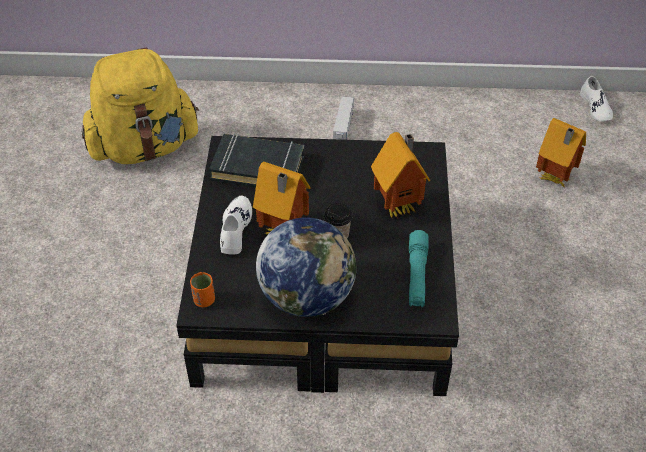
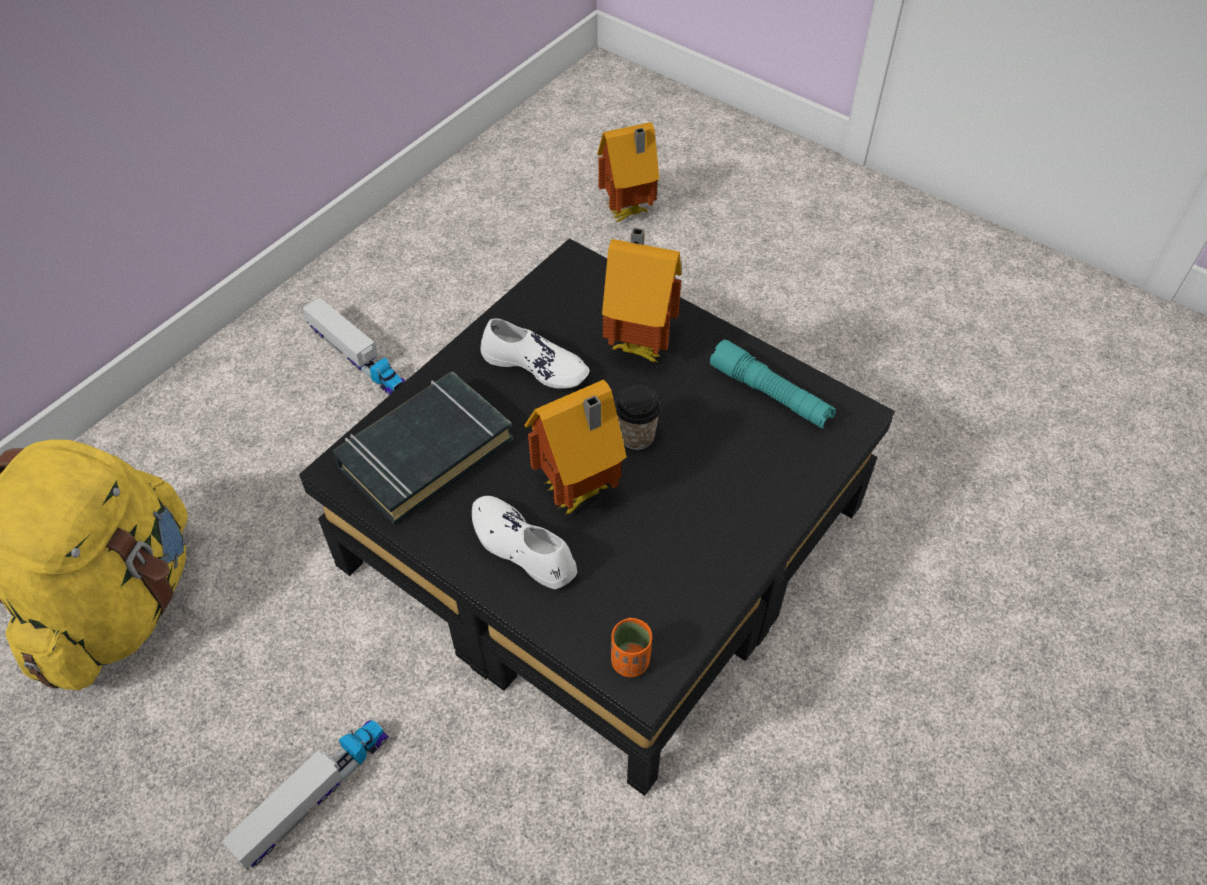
camera: 55 degrees left, 5 degrees up
(105, 265) = (314, 794): none -> toy truck
(307, 296) = (718, 530): globe -> none
(596, 107) = (556, 112): white shoe -> white shoe (536, 365)

